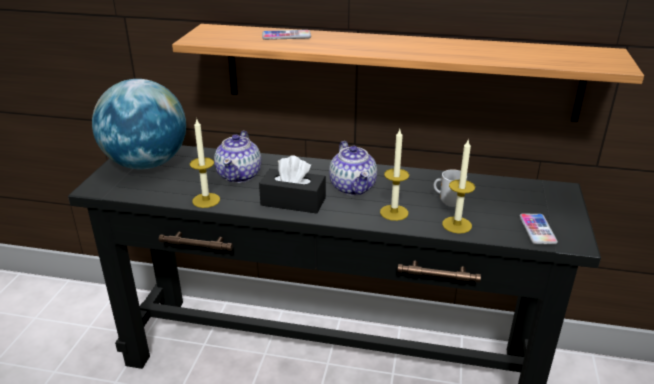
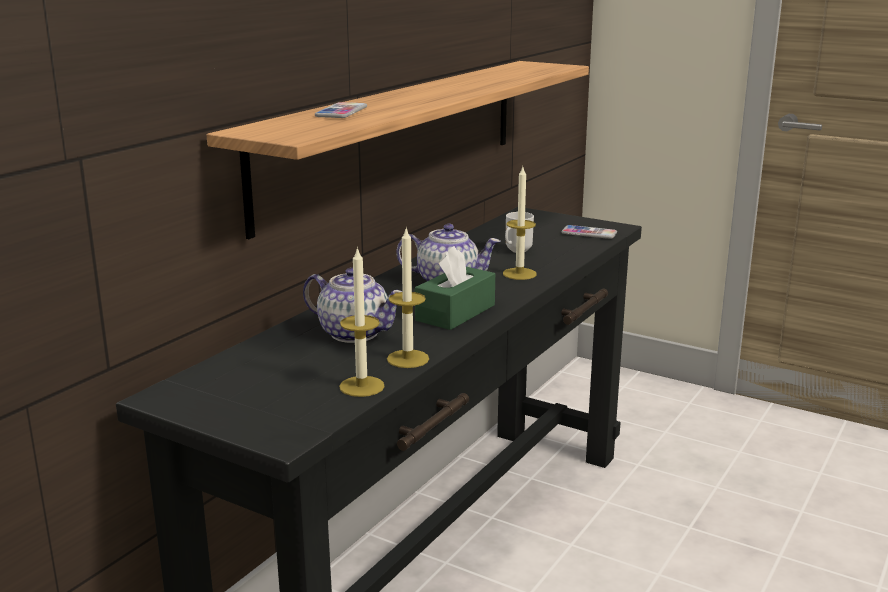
camera: 70 degrees left, 10 degrees down
(146, 164) = (240, 391): globe -> none
(293, 201) = (455, 313): black tissue box -> green tissue box
(457, 225) = (561, 256): candle -> candle (362, 386)

